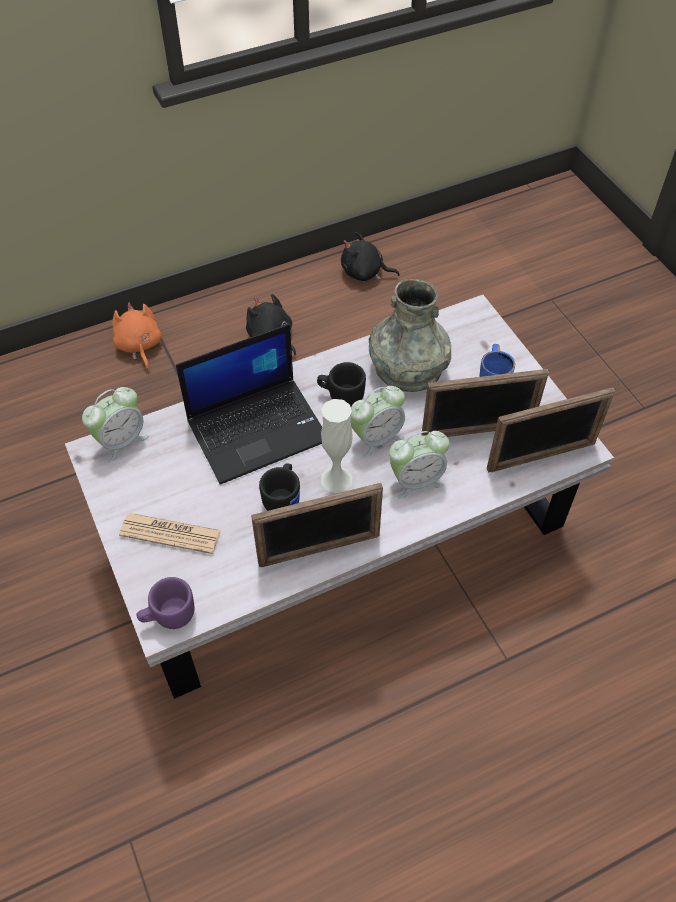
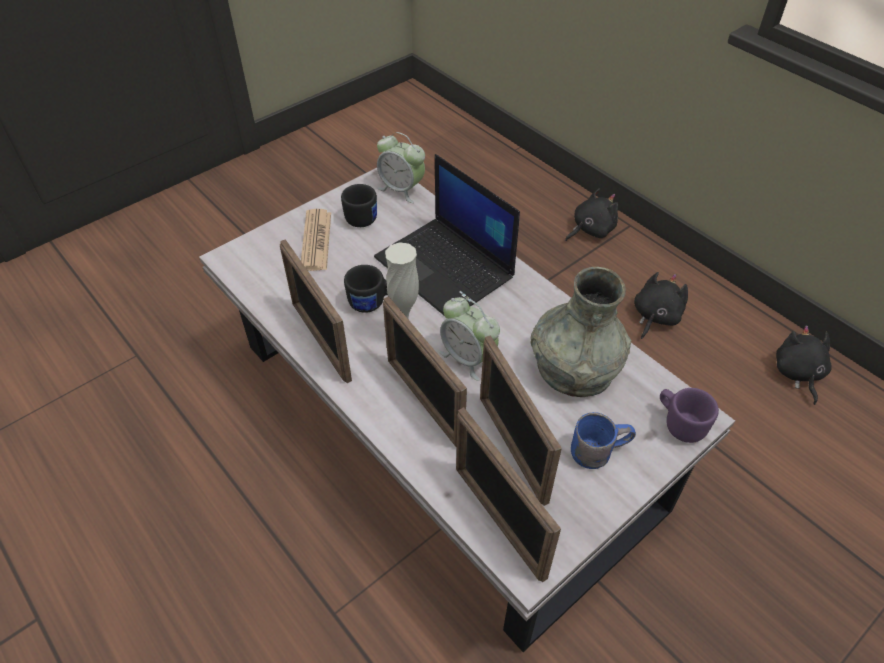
camera: 75 degrees right, 5 degrees down
(139, 346) = (590, 229): orange plush toy -> black plush toy
(168, 615) = (237, 259): purple mug -> purple mug (680, 423)
(341, 395) = (512, 318): black mug -> black mug (362, 215)
(416, 480) = (424, 401): alarm clock -> picture frame

